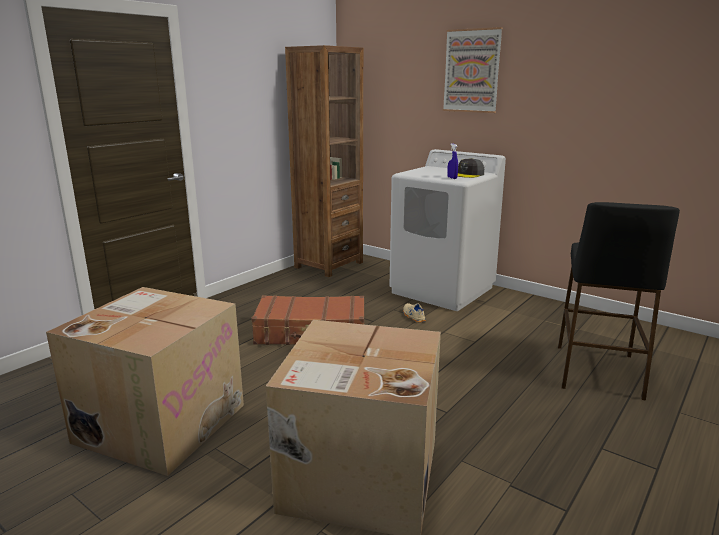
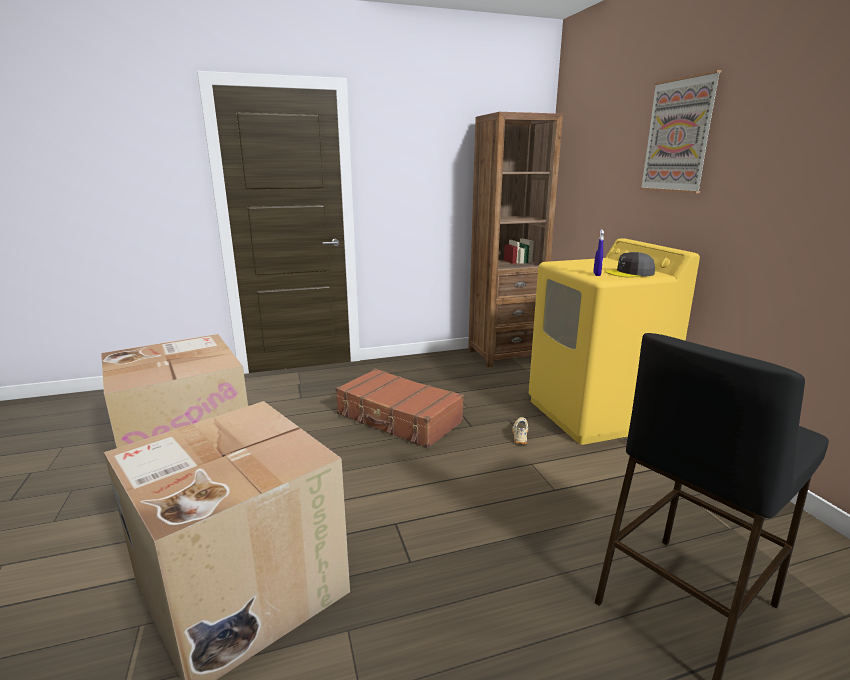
camera: 35 degrees right, 0 degrees up
(443, 290) = (594, 414): white washing machine -> yellow washing machine

